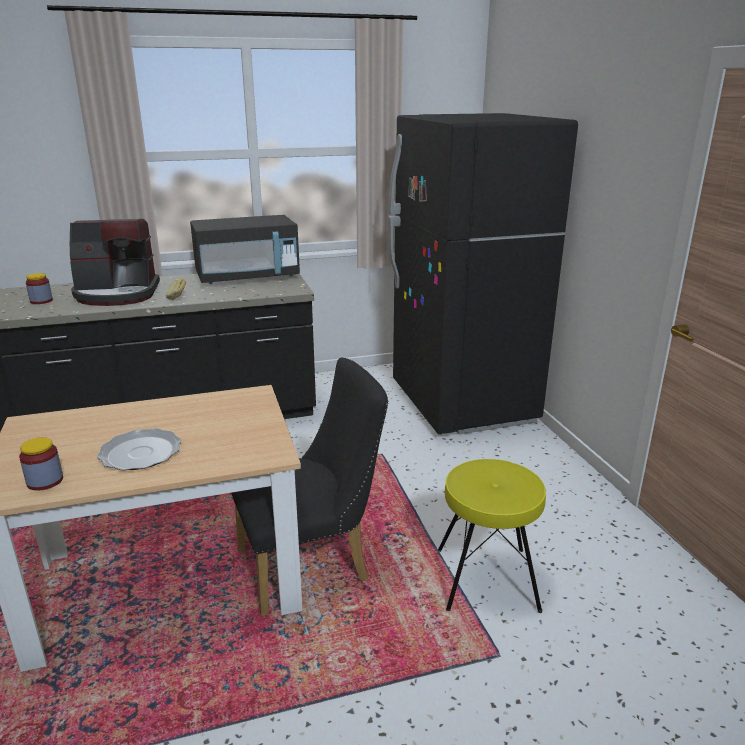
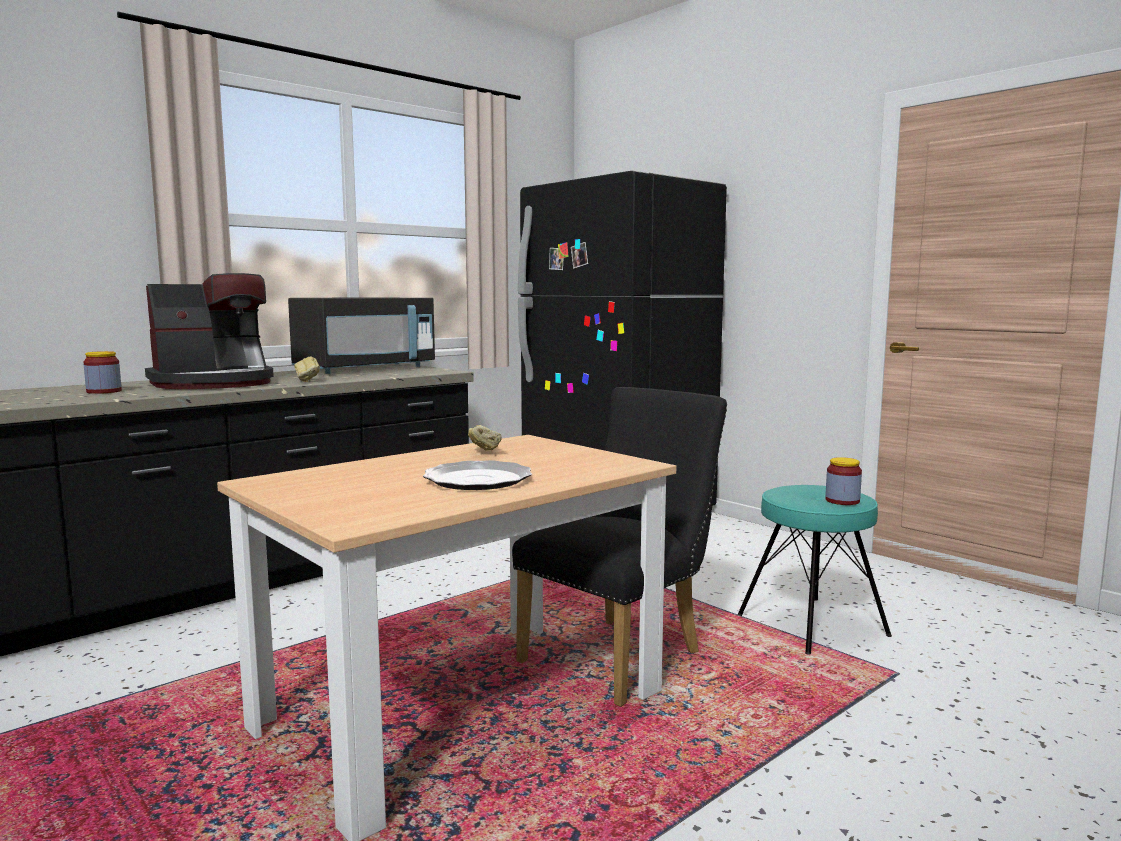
camera: 25 degrees left, 15 degrees down
(45, 481) = (396, 507): jar -> jar (842, 501)
(200, 410) = (484, 453): none -> bread
(485, 578) = (810, 625): yellow stool -> turquoise stool

